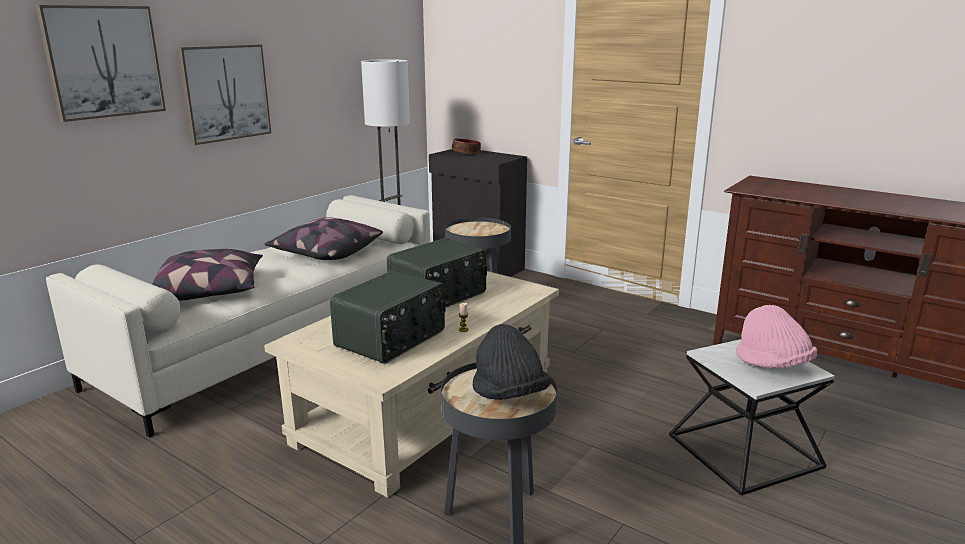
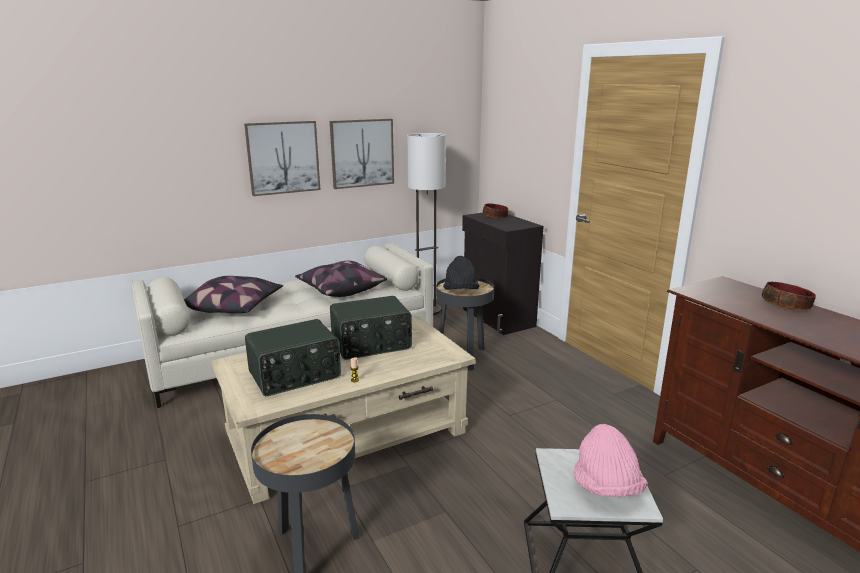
camera: 25 degrees right, 0 degrees up
(103, 62) = (185, 134): picture -> picture (362, 153)
(509, 395) = (309, 451): black hat -> black hat (460, 292)
(824, 189) = (786, 305): none -> bowl

